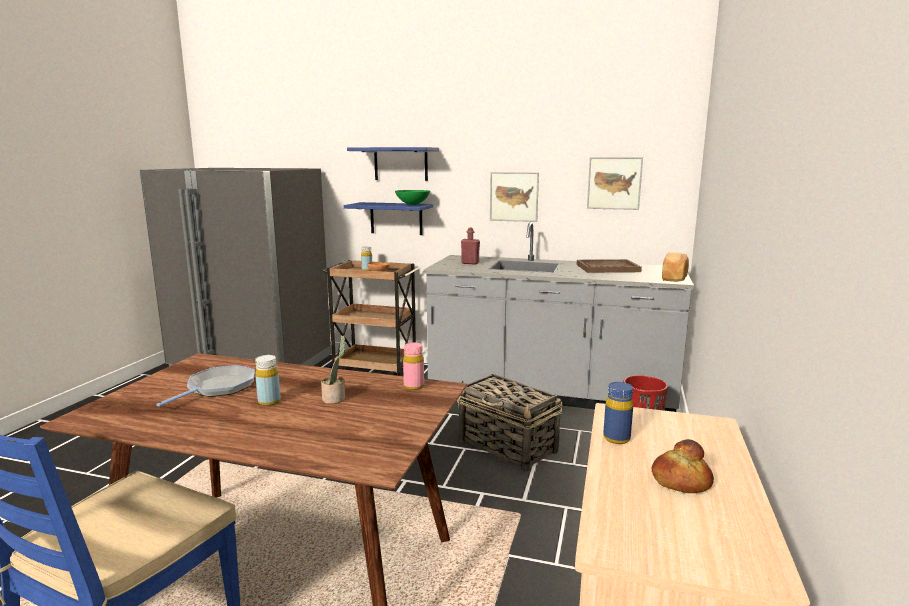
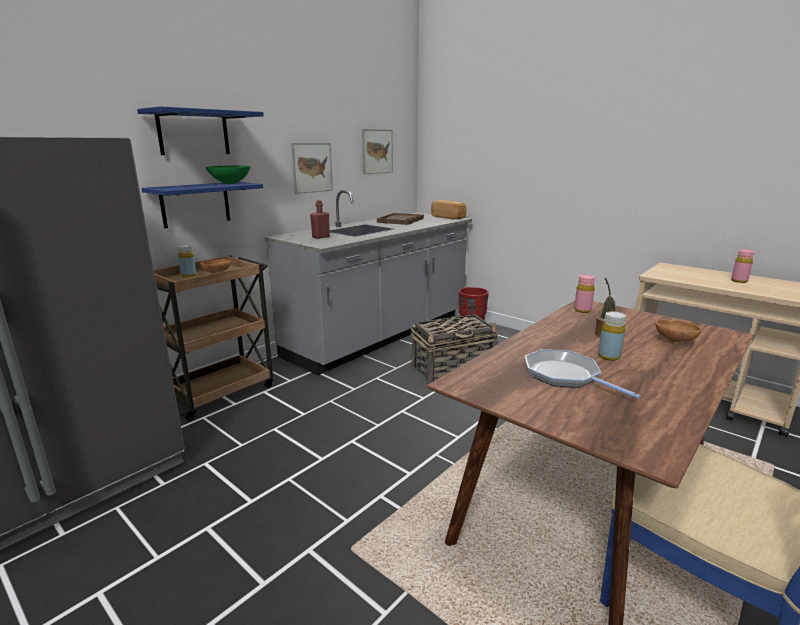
camera: 65 degrees left, 5 degrees up
(332, 432) = (675, 341): none -> brown bowl
(616, 438) = (691, 280): blue bottle -> none
(680, 481) = (739, 281): bread -> pink bottle

